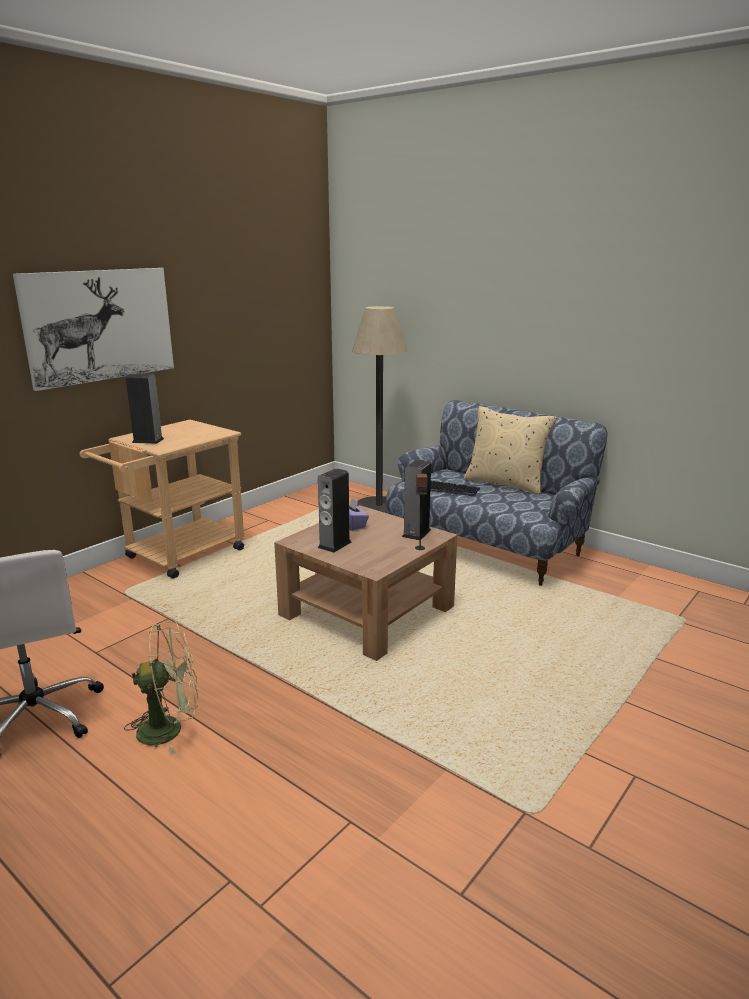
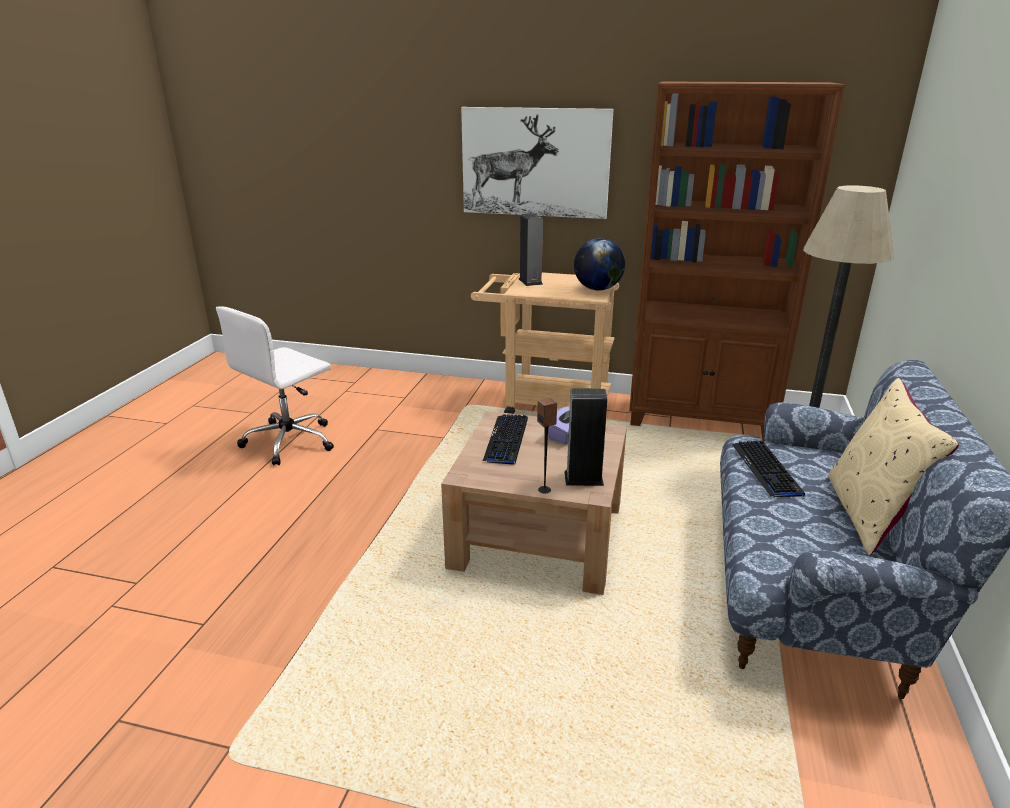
camera: 65 degrees right, 5 degrees up
(170, 728) = (296, 495): green fan -> none
(208, 428) = (597, 289): none -> globe
(286, 512) = (701, 419): none -> brown bookcase
(334, 545) = (506, 440): speaker -> keyboard

